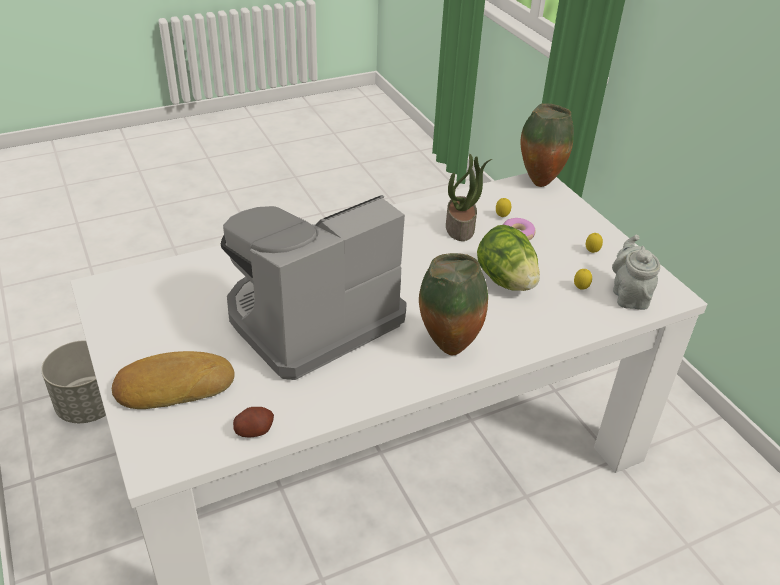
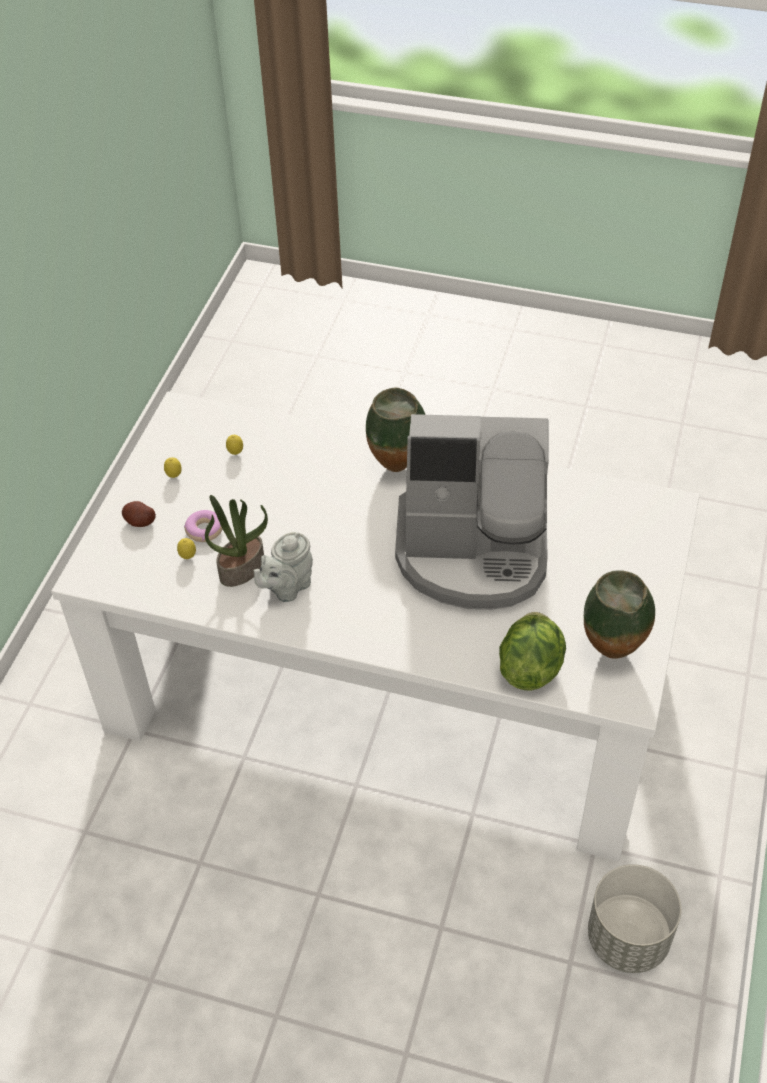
camera: 135 degrees left, 10 degrees up
(174, 385) = (623, 556): bread -> none
(254, 430) = (589, 490): potato -> potato (140, 521)
(505, 281) = (280, 494): lettuce -> lettuce (530, 667)
(538, 182) = (90, 576): vase -> vase (612, 654)
(629, 295) = (210, 427): grey teapot -> grey teapot (287, 587)

